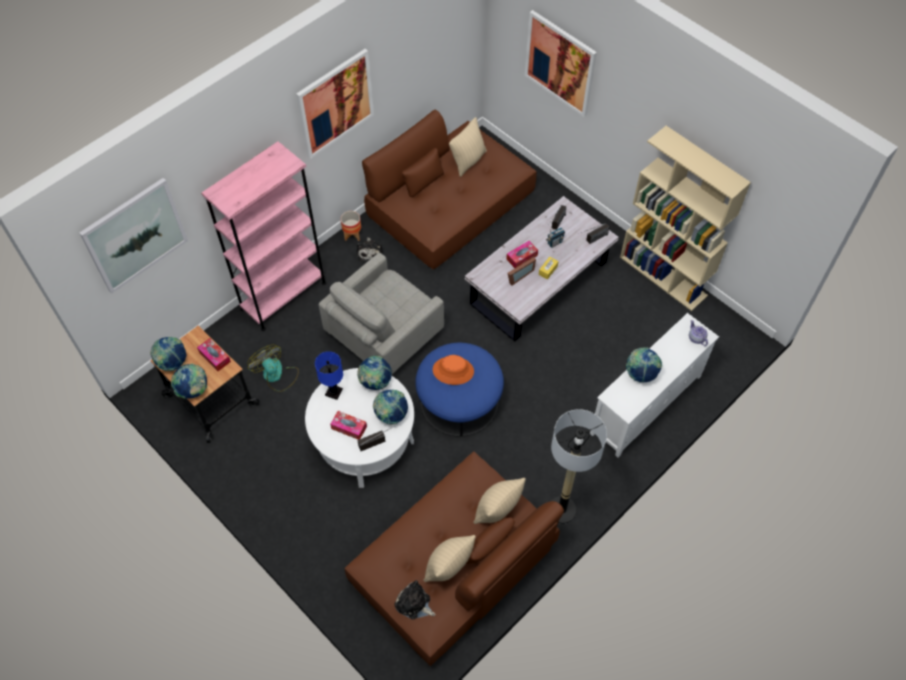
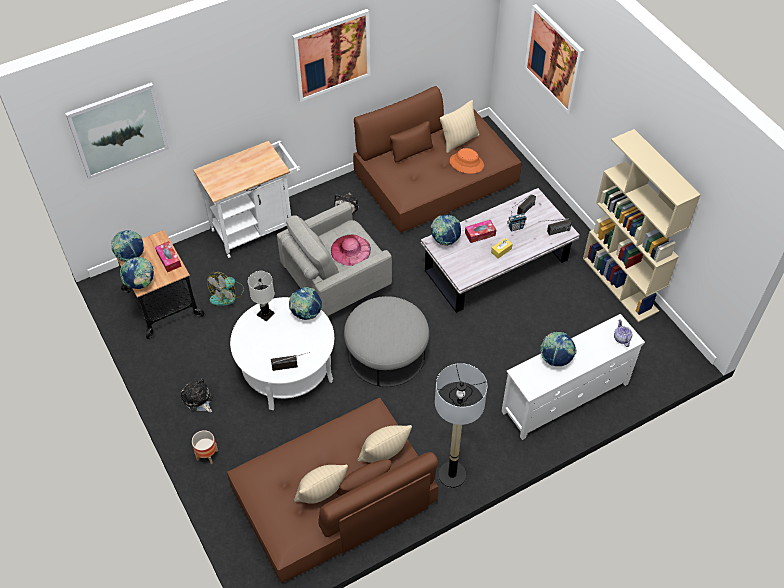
camera: 15 degrees right, 5 degrees down
(276, 375) = (227, 295): fan -> fan turned 120 degrees counterclockwise
(283, 296) = (256, 228): pink bookcase -> white cart
(334, 392) = (266, 314): blue table lamp -> white table lamp
(349, 427) = (269, 347): tissue box -> none
(352, 235) = (336, 188): planter -> planter (207, 455)
(391, 415) = (310, 345): globe -> globe (445, 240)
(397, 303) = (350, 250): none -> pink hat
(414, 603) = (278, 518): plush toy -> plush toy (198, 400)
(453, 370) = (382, 320): orange hat -> orange hat (466, 163)
(459, 401) = (386, 354): blue ottoman -> grey ottoman
(518, 275) = (471, 249): picture frame -> none

